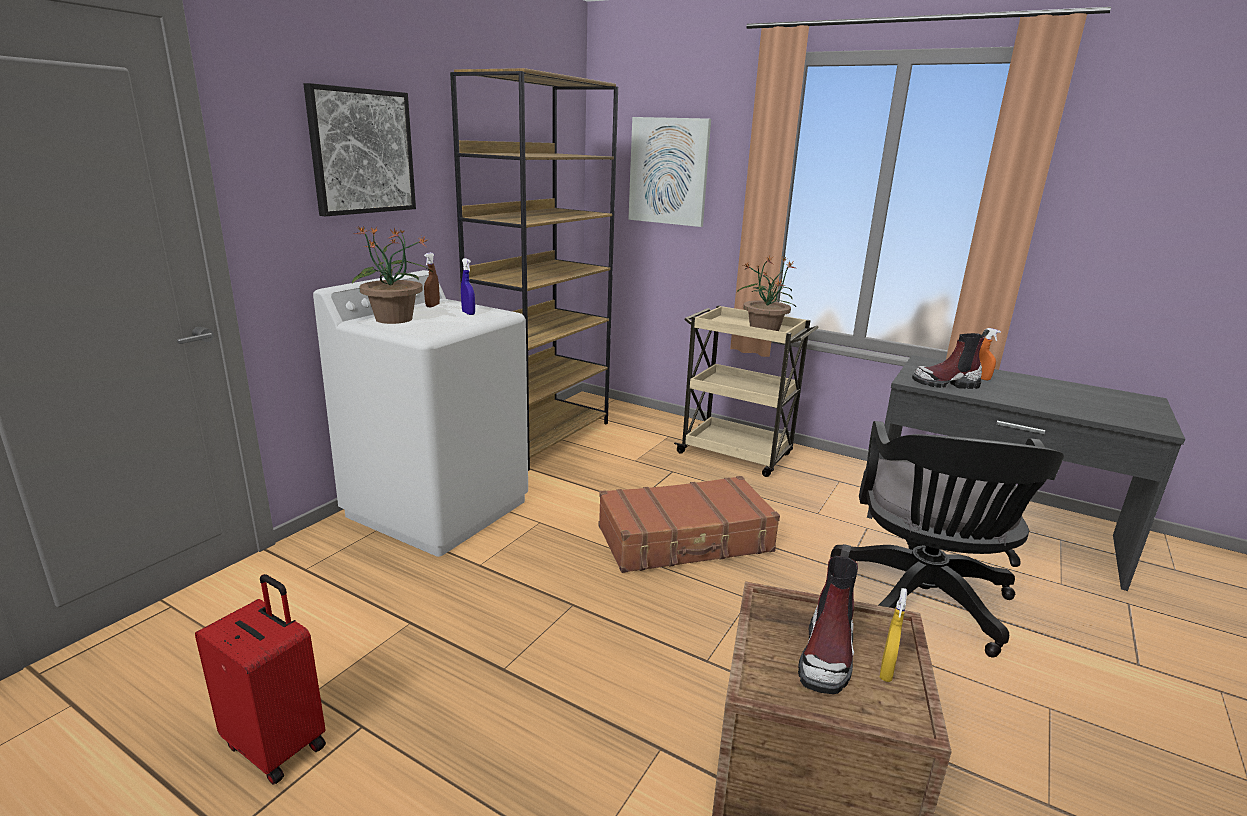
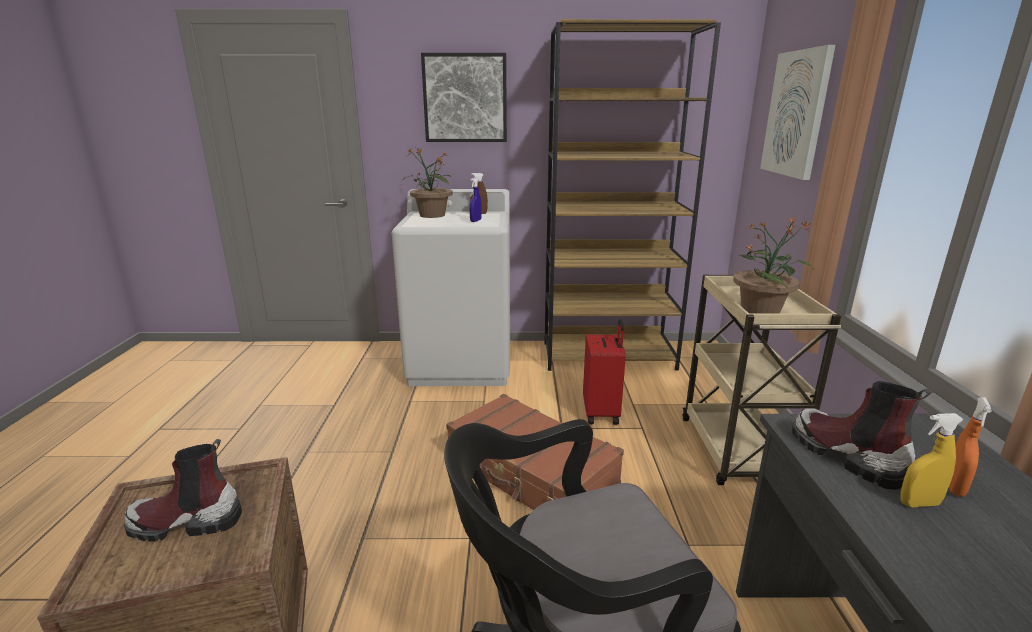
camera: 60 degrees right, 0 degrees up
(278, 744) = (220, 413): red suitcase -> red suitcase (602, 413)
(886, 671) = (166, 562): yellow spray bottle -> yellow spray bottle (919, 503)

